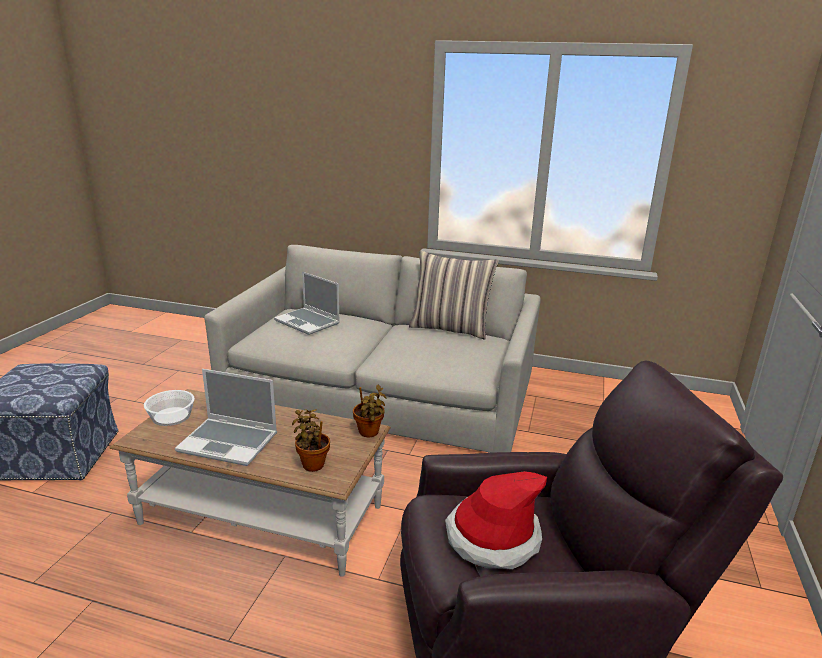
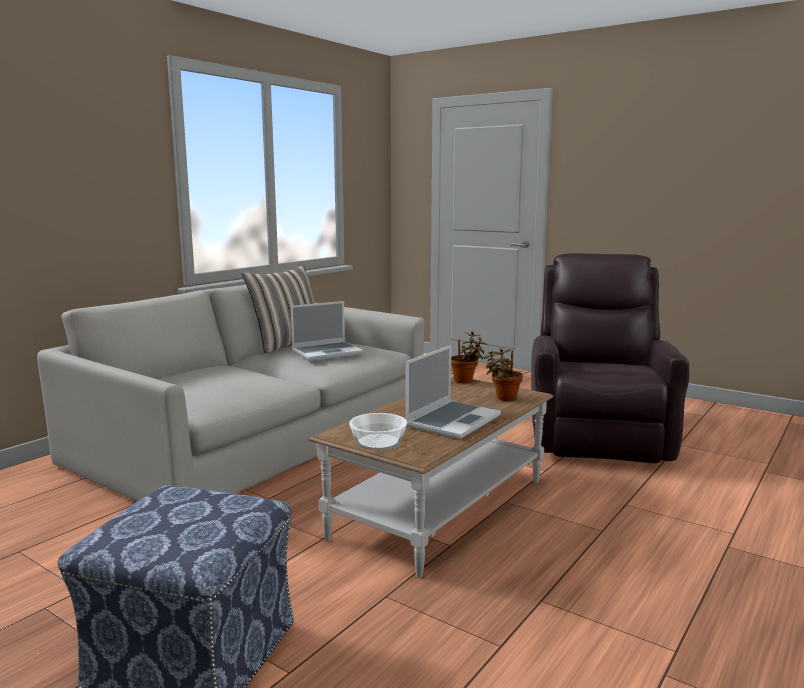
camera: 70 degrees left, 10 degrees down
(308, 322) = (192, 382): laptop -> laptop (327, 352)
(492, 538) = (607, 368): hat -> none

